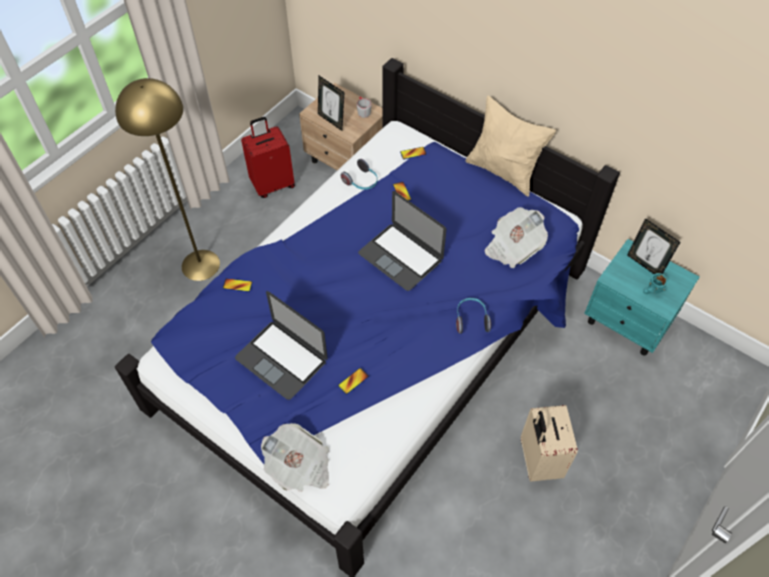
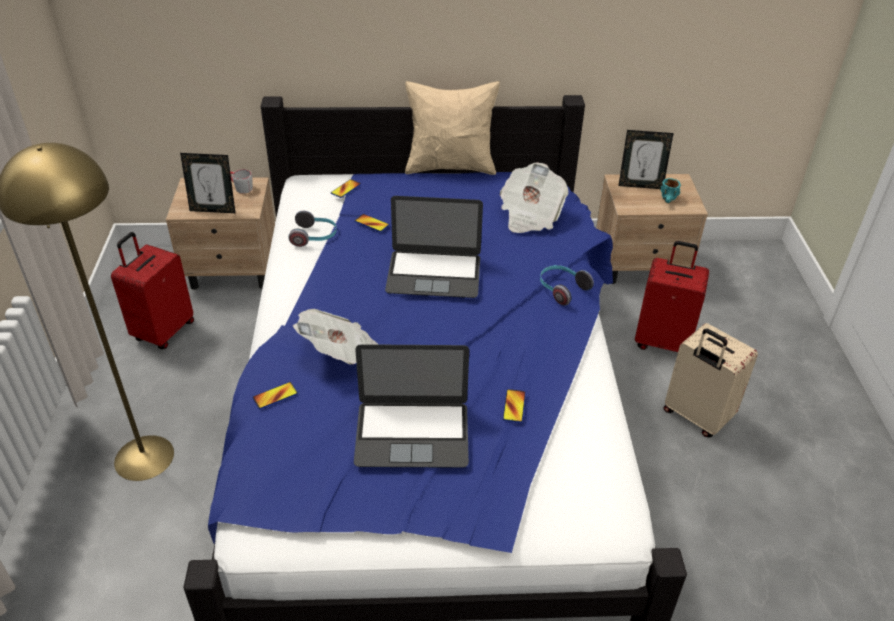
camera: 40 degrees left, 15 degrees down
(299, 466) = (548, 528): newspaper -> newspaper (342, 353)
(577, 392) = (663, 342): none -> red suitcase
(628, 322) = (641, 265): turquoise nightstand -> beige nightstand

